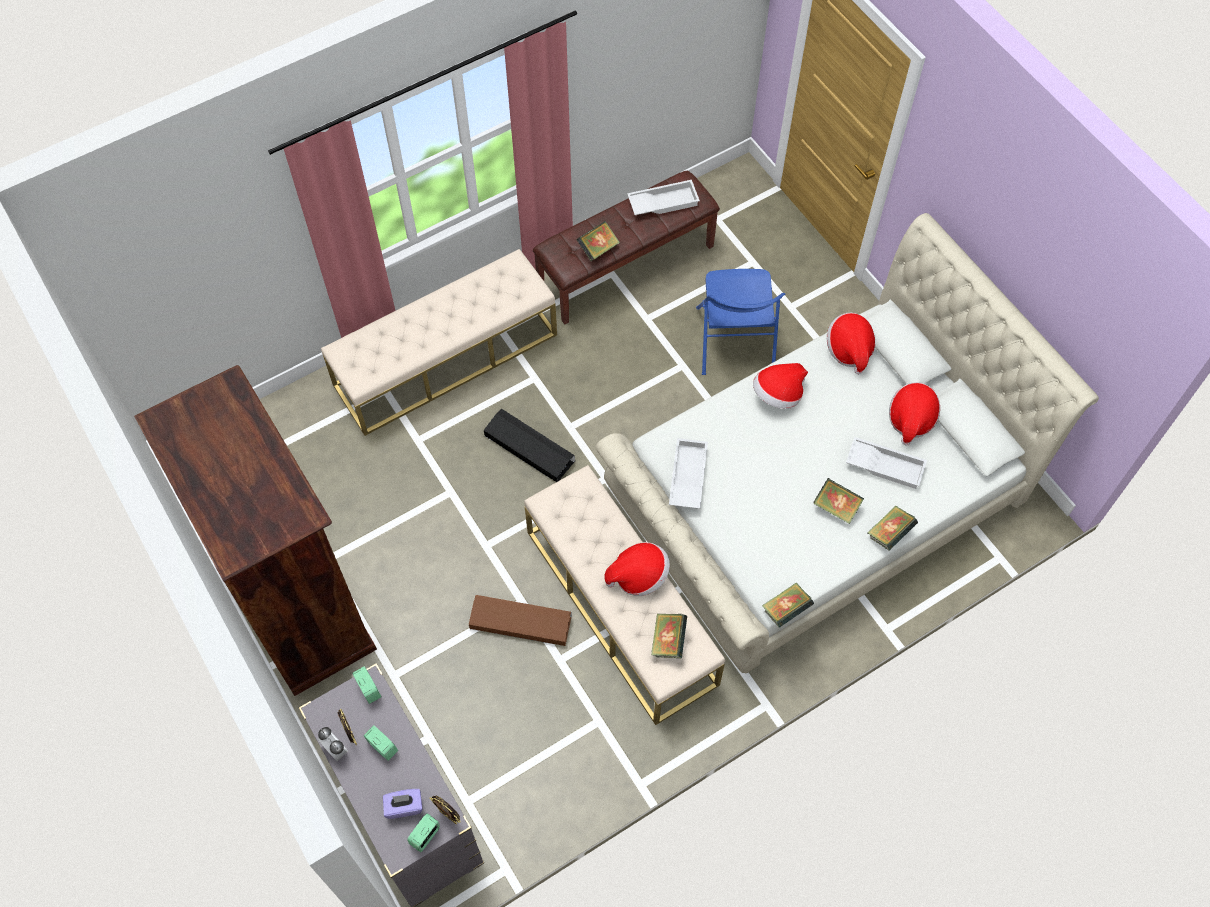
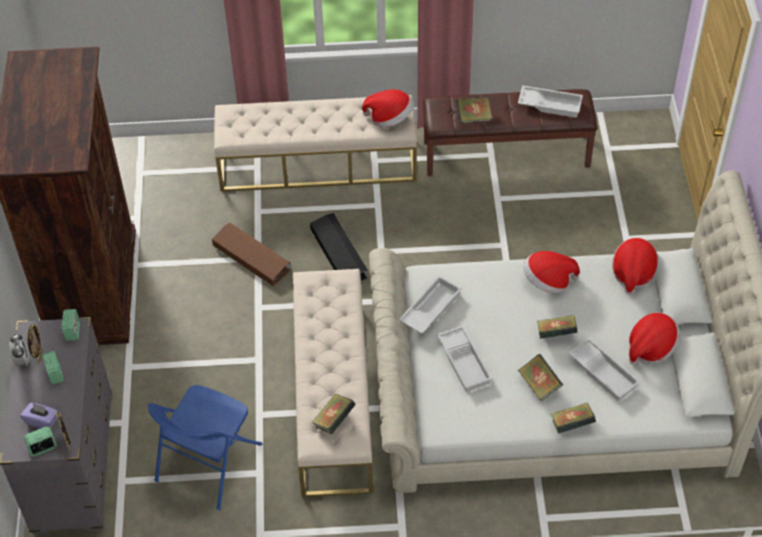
camera: 30 degrees right, 10 degrees down
(520, 622) = (247, 374): brown storage box -> brown storage box (251, 257)
(638, 576) = (343, 363): hat -> hat (390, 118)
(734, 340) = (560, 243): blue chair -> blue chair (208, 462)
(754, 516) = (465, 362): none -> white tray
(786, 610) = (443, 441): book -> book (556, 334)

